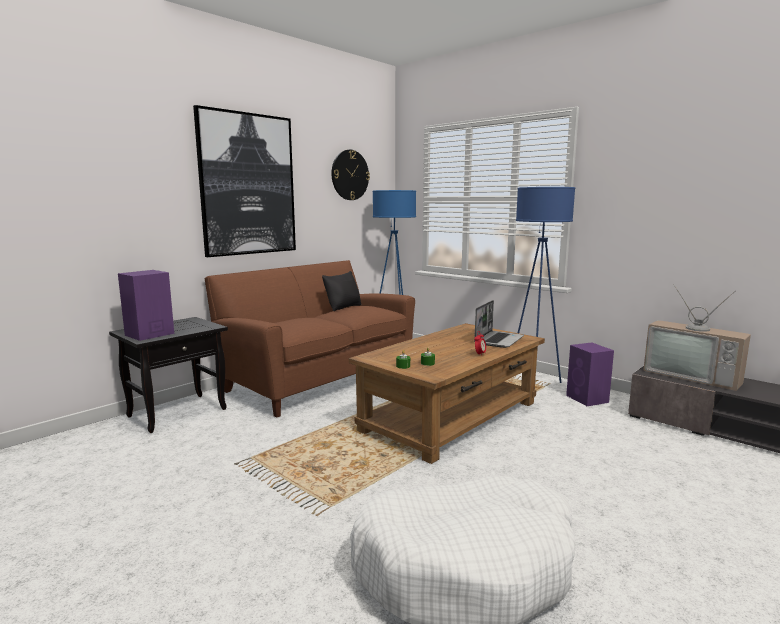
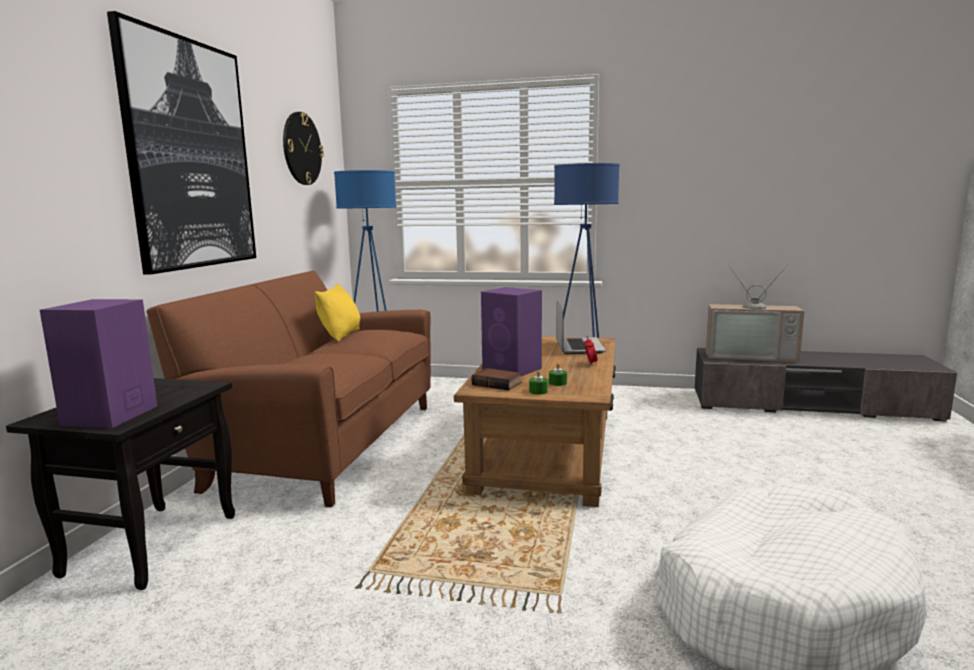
camera: 30 degrees left, 0 degrees up
(343, 307) = (340, 335): black pillow -> yellow pillow
(388, 356) = (498, 383): none -> book
(587, 399) = (648, 400): purple speaker -> purple speaker (513, 369)

